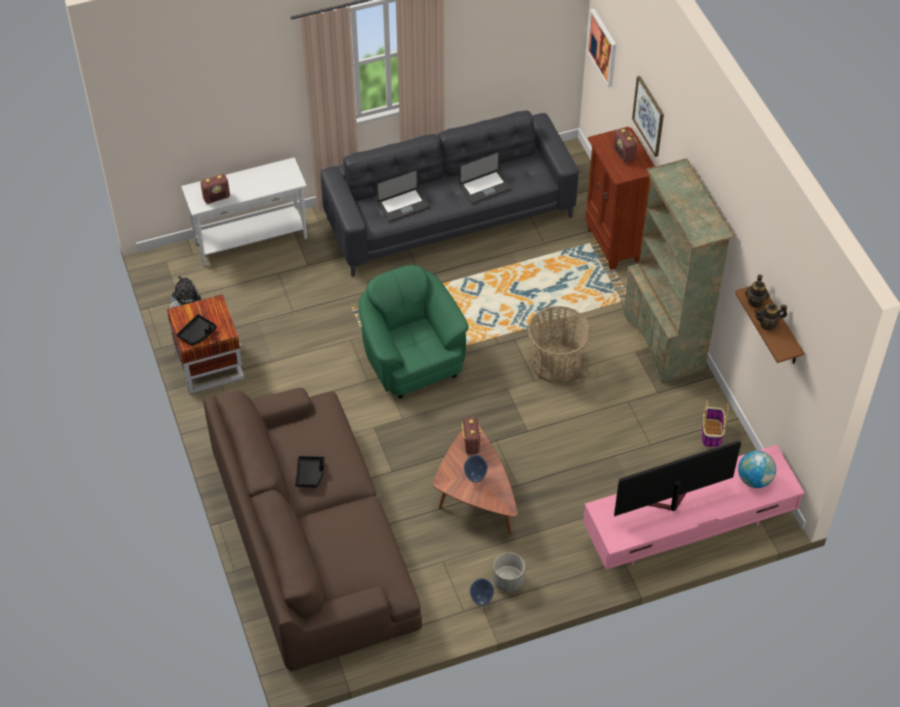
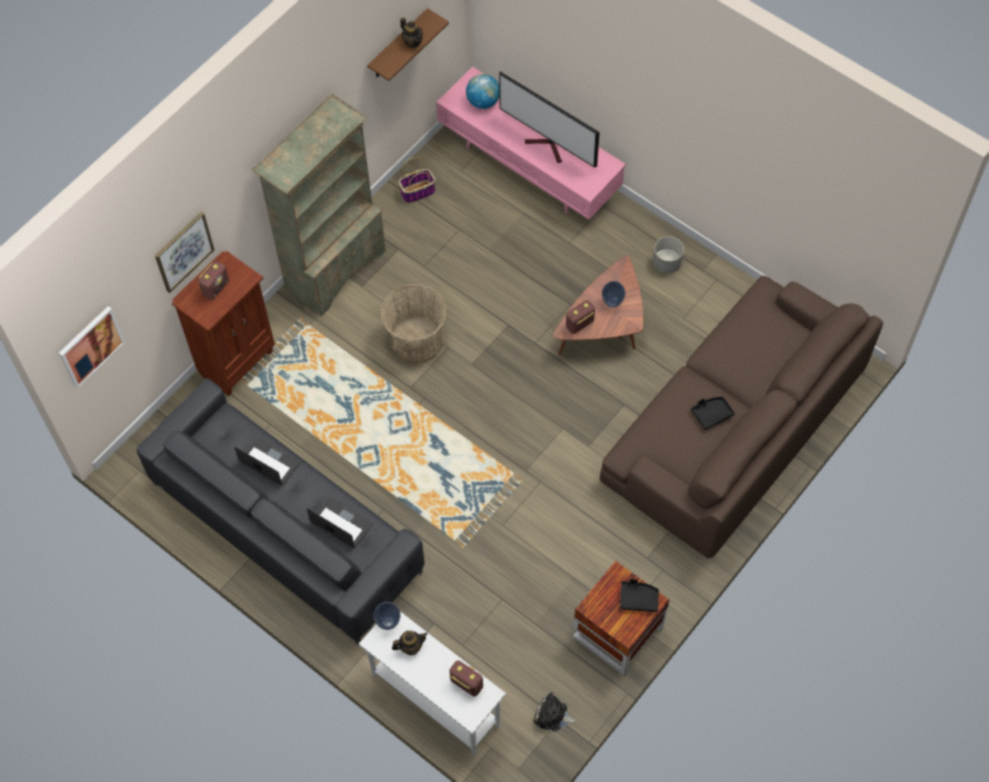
camera: 120 degrees left, 10 degrees up
(412, 360) = (491, 458): green armchair -> none
(481, 600) = (698, 272): vase -> vase (388, 623)
(755, 301) = (392, 60): teapot -> teapot (410, 647)

